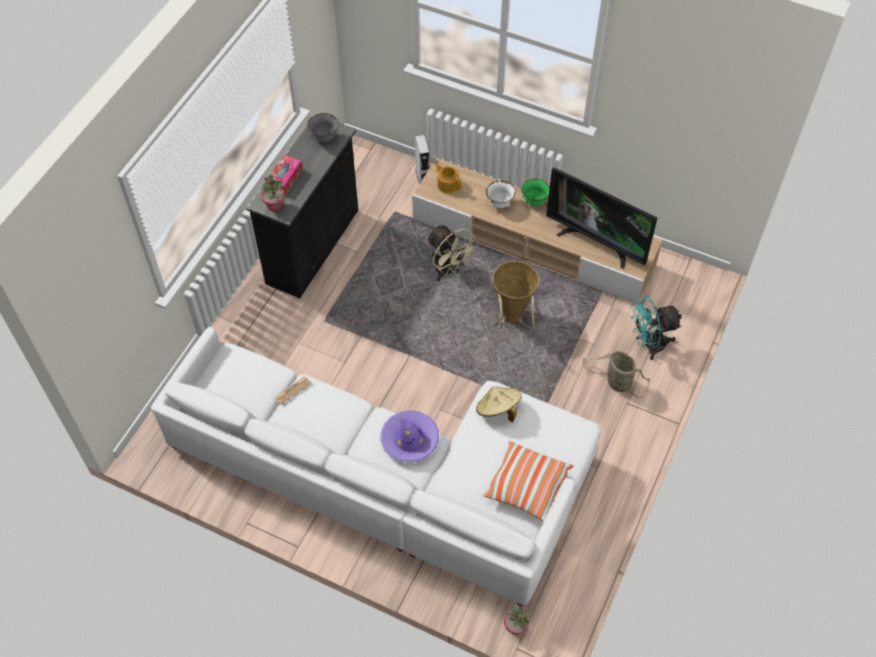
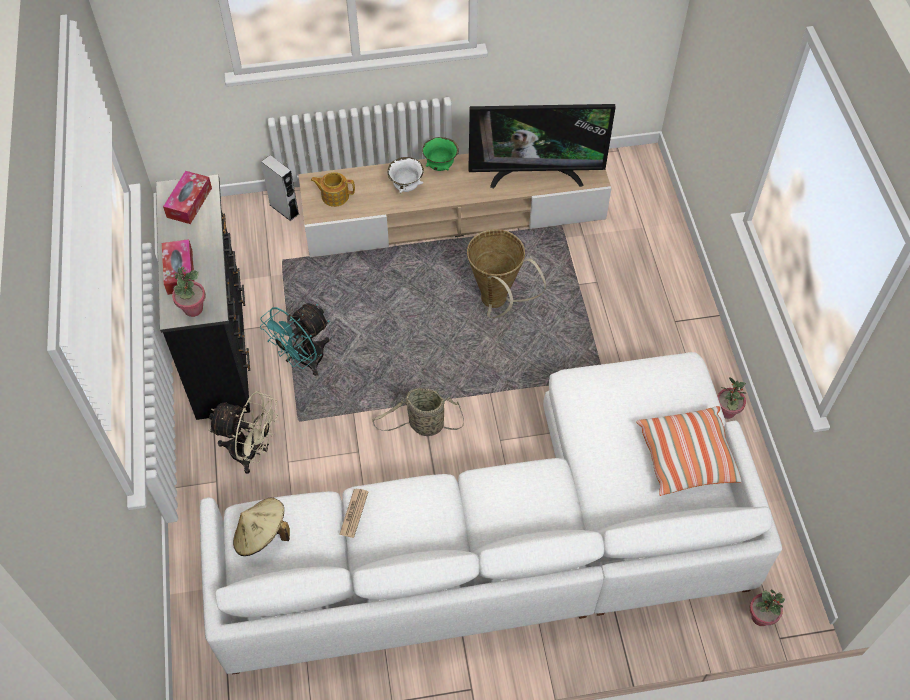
camera: 35 degrees left, 0 degrees up
(324, 138) = (189, 202): grey bowl -> tissue box
(410, 440) = (529, 486): purple hat -> none
(448, 270) = (391, 290): beige fan -> beige fan (252, 452)
(498, 410) = (591, 397): beige hat -> beige hat (262, 535)
(610, 484) = (727, 411): none -> potted plant
(616, 382) = (649, 306): basket -> basket (423, 425)
(649, 344) = (648, 252): turquoise fan -> turquoise fan (304, 361)

